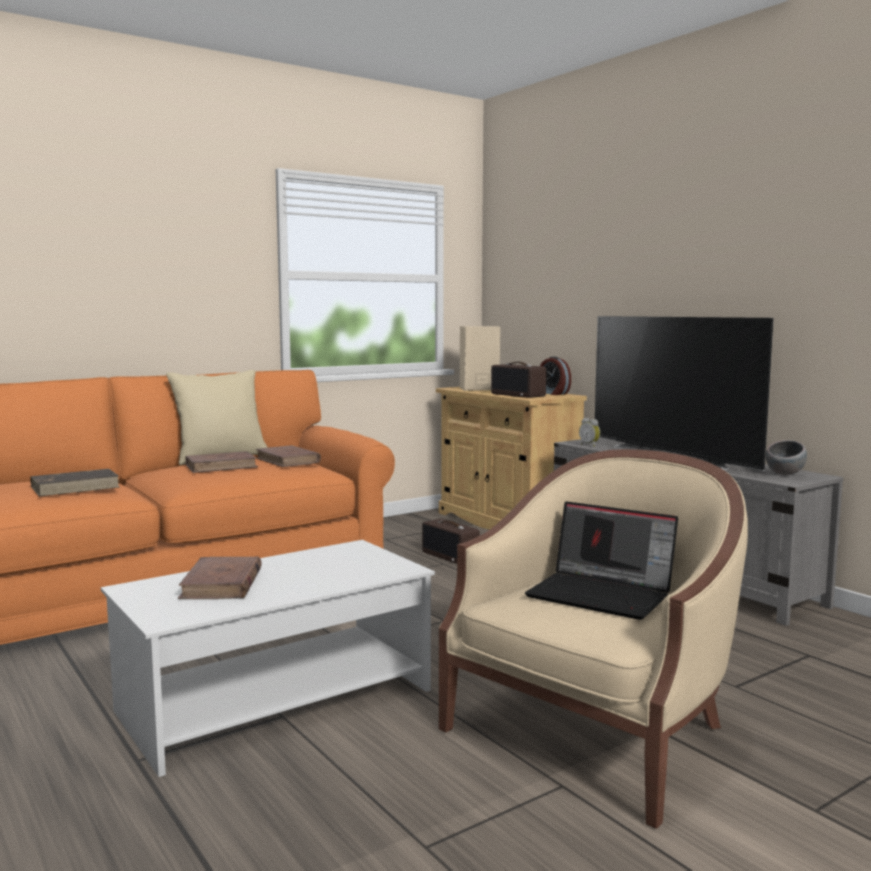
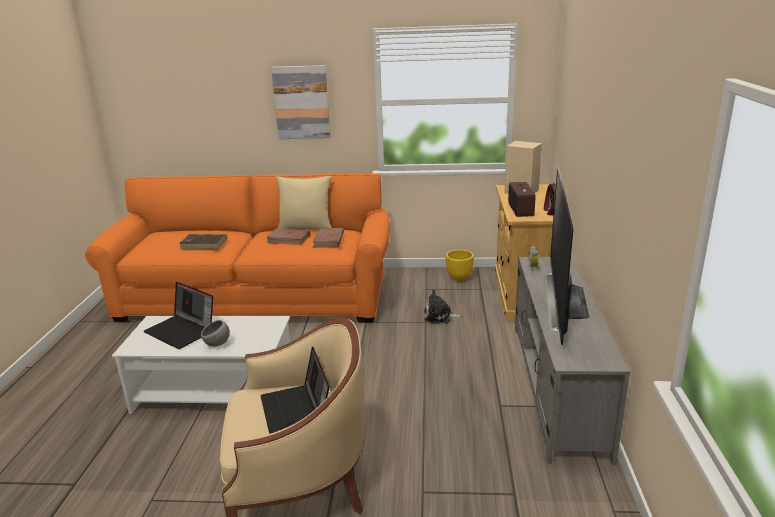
camera: 40 degrees right, 15 degrees up
(170, 268) = (301, 102): none -> picture
(222, 584) = (182, 331): brown book -> laptop
(406, 524) = (459, 278): none -> yellow planter
(451, 556) = (440, 317): radio -> plush toy
(785, 474) = (588, 352): grey bowl -> grey bowl (217, 344)

